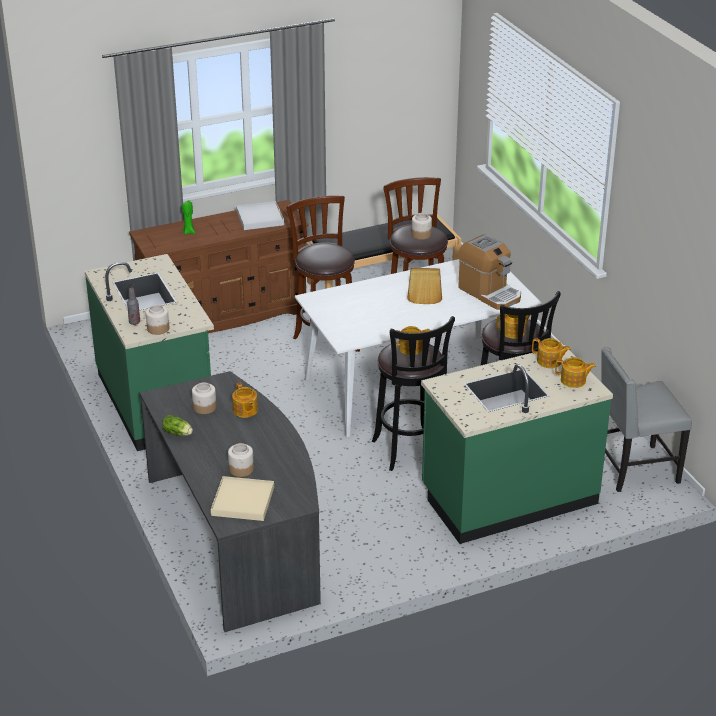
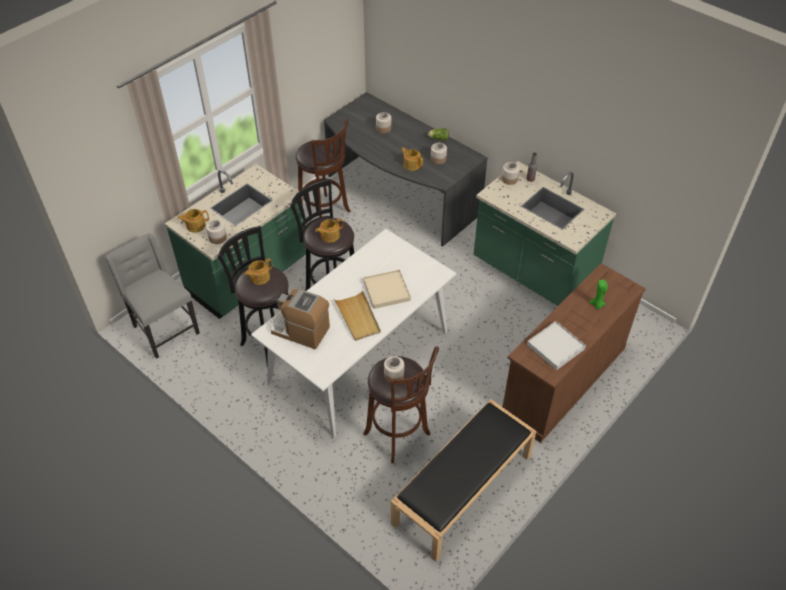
camera: 155 degrees right, 15 degrees up
(242, 501) = (368, 112): beige tray -> beige tray (386, 290)
(324, 342) = (459, 378): brown stool -> brown stool (325, 214)
(549, 361) = (217, 237): teapot -> jar
(634, 470) = (164, 330): grey chair -> grey chair turned 90 degrees counterclockwise

